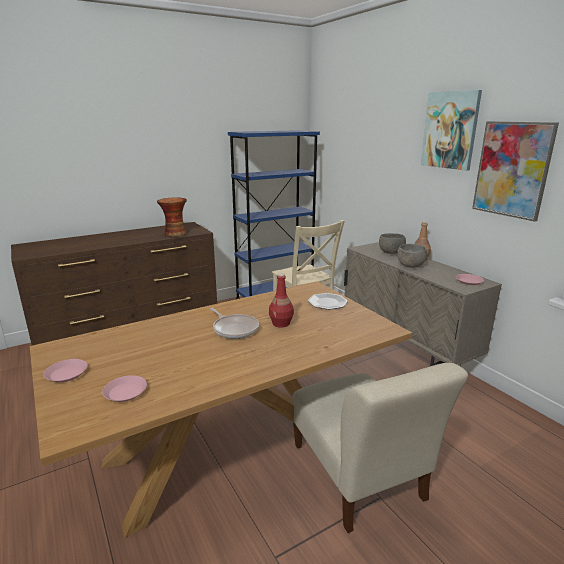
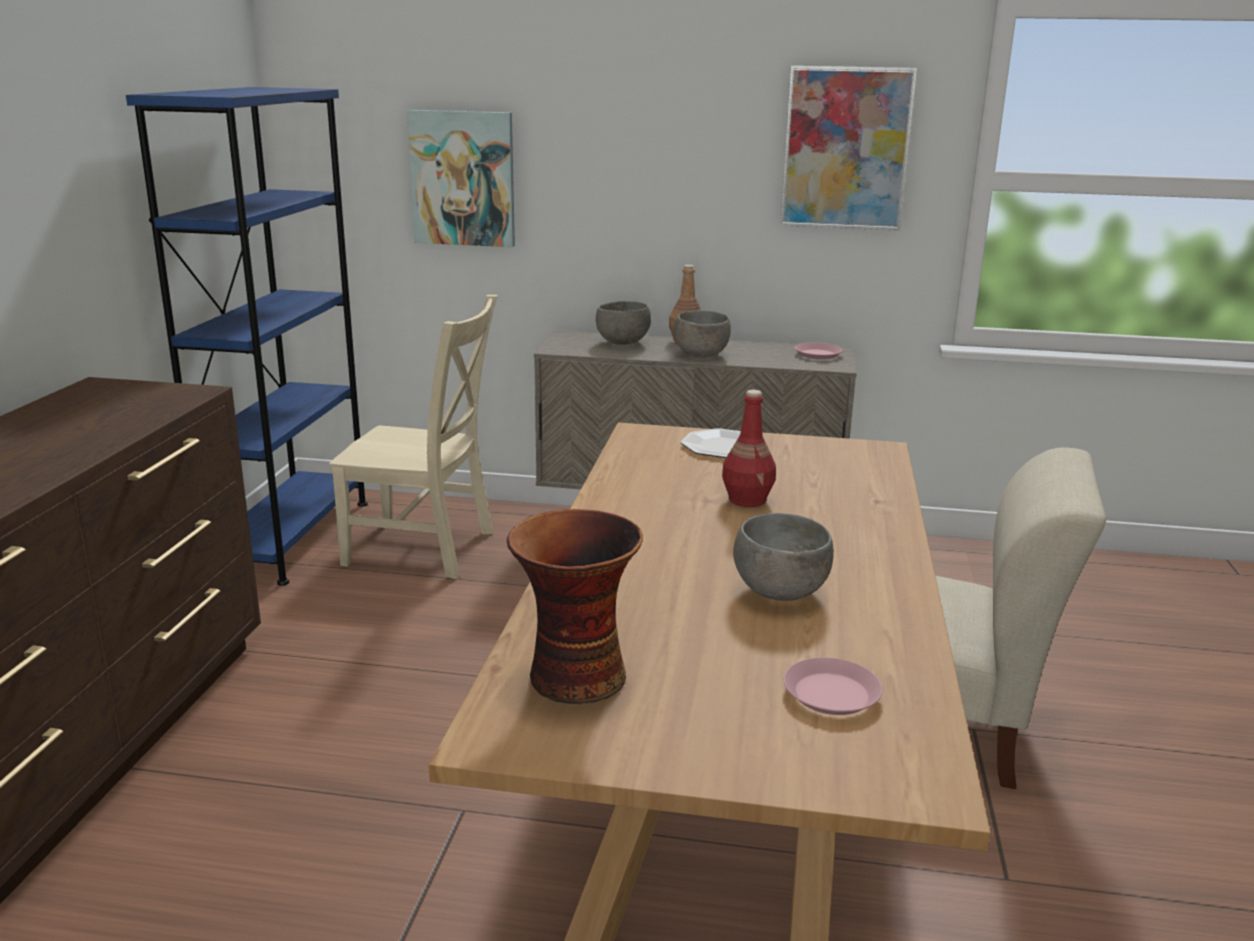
camera: 50 degrees left, 0 degrees up
(67, 373) = (666, 740): pink plate -> none
(174, 234) = (138, 414): vase -> vase (574, 678)
(201, 356) = (779, 593): none -> grey bowl
(234, 329) = (710, 537): frying pan -> none
(450, 130) = (710, 82): picture -> picture (463, 178)

